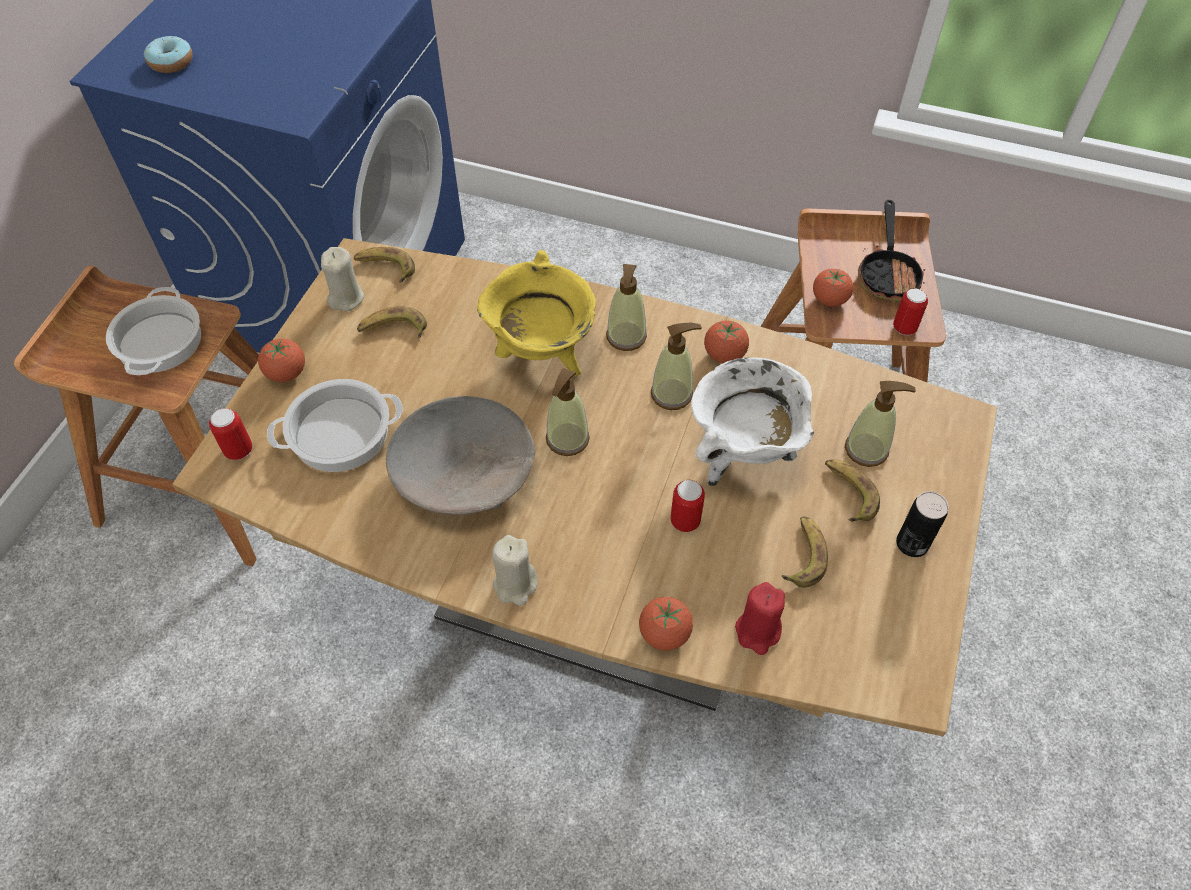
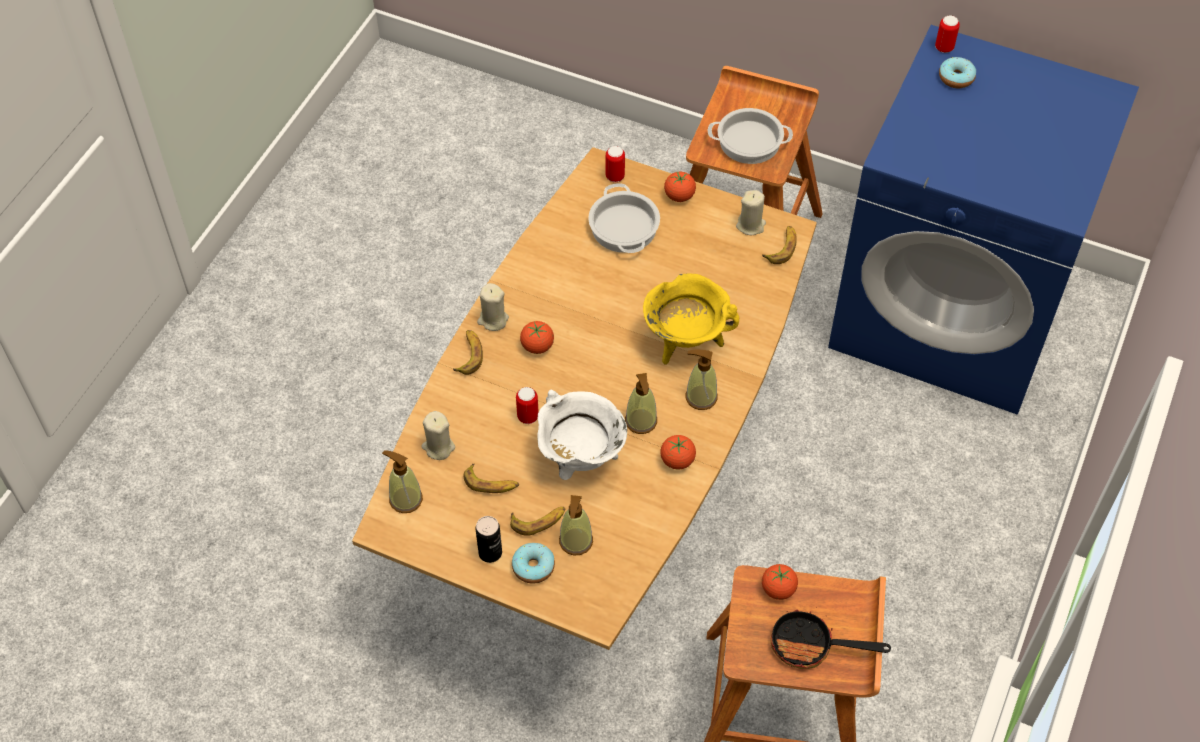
camera: 95 degrees right, 0 degrees up
(393, 329) = (717, 254): banana -> banana (469, 355)
(463, 472) = (583, 294): beige bowl -> none
(567, 439) = (605, 353): soap dispenser -> soap dispenser (405, 499)
(664, 634) = (445, 396): tomato -> tomato (537, 346)
(758, 631) = (438, 447): red candle -> beige candle
(904, 328) = (741, 644): can -> can (944, 48)
(917, 492) = (533, 567): none -> donut

